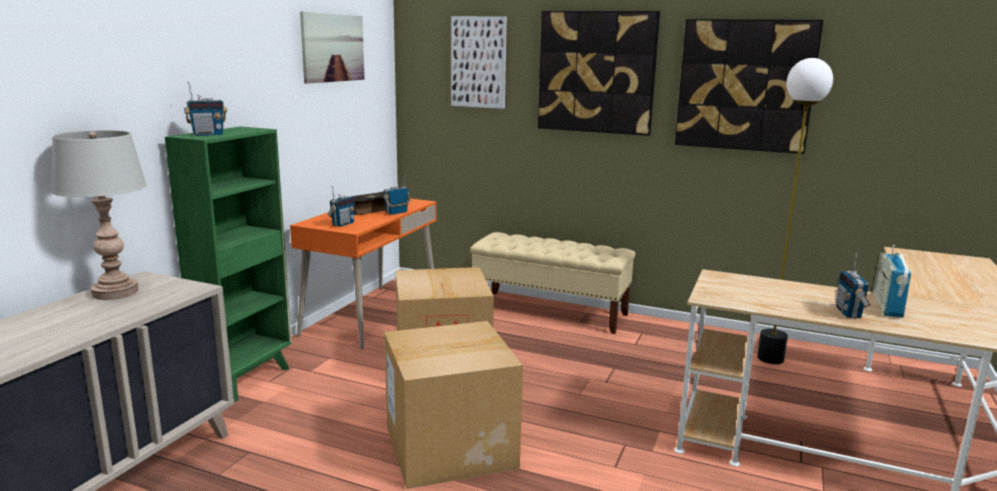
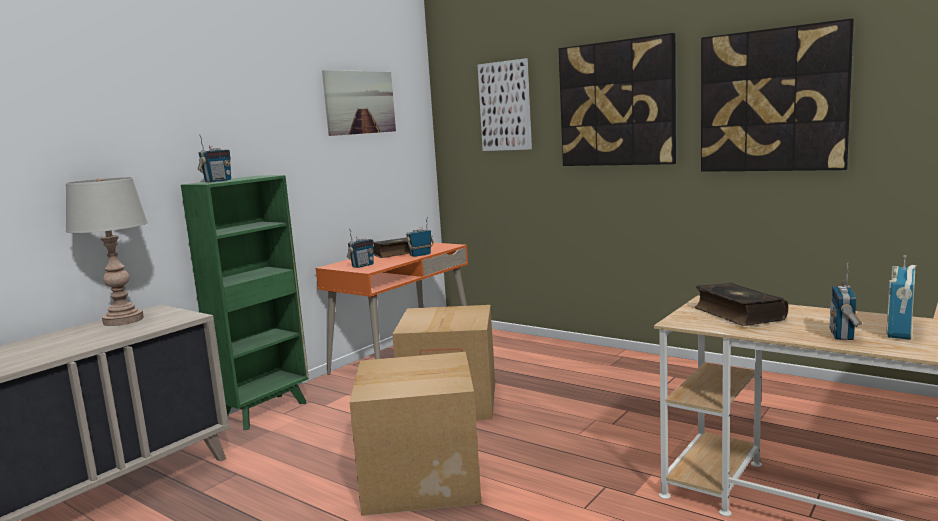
camera: 15 degrees right, 5 degrees down
(208, 135) = (217, 181): radio -> radio turned 45 degrees counterclockwise
(550, 311) = (583, 355): beige bench -> none
(751, 291) = (737, 314): none -> book
(771, 358) = (819, 405): floor lamp -> none

